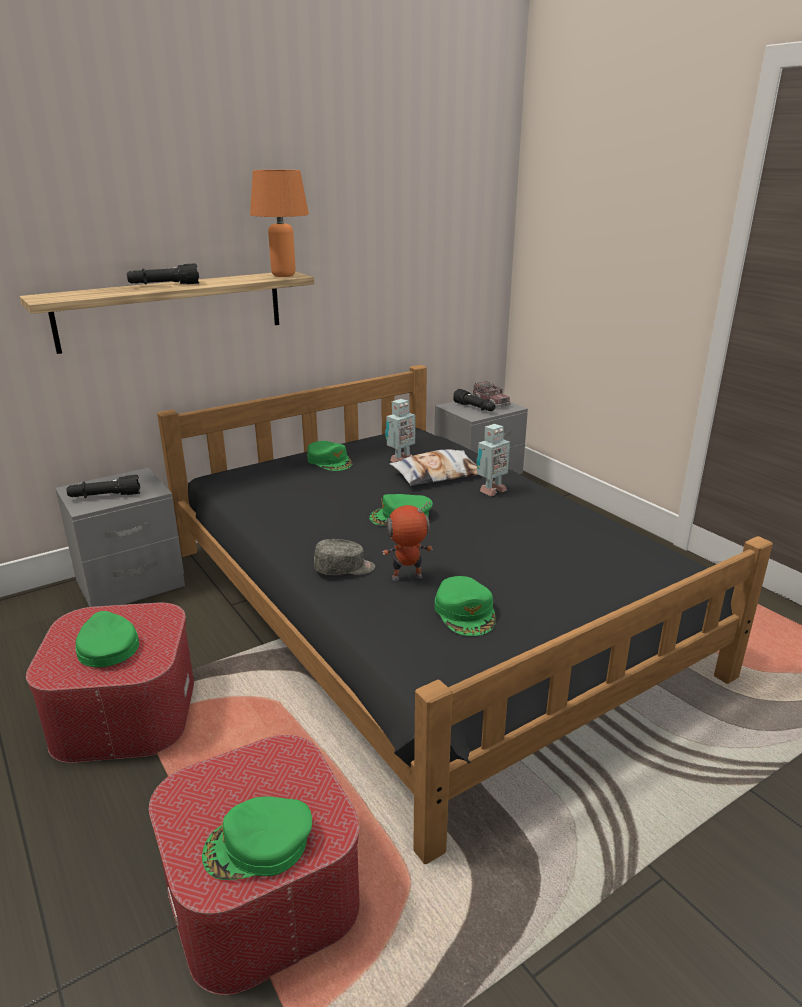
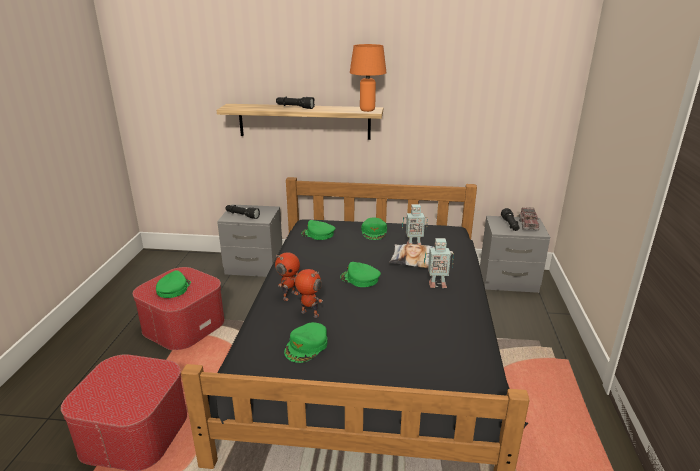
camera: 40 degrees right, 0 degrees up
(258, 846) = (106, 401): green cap -> green cap (318, 234)
(344, 569) = (289, 295): grey cap -> toy robot

